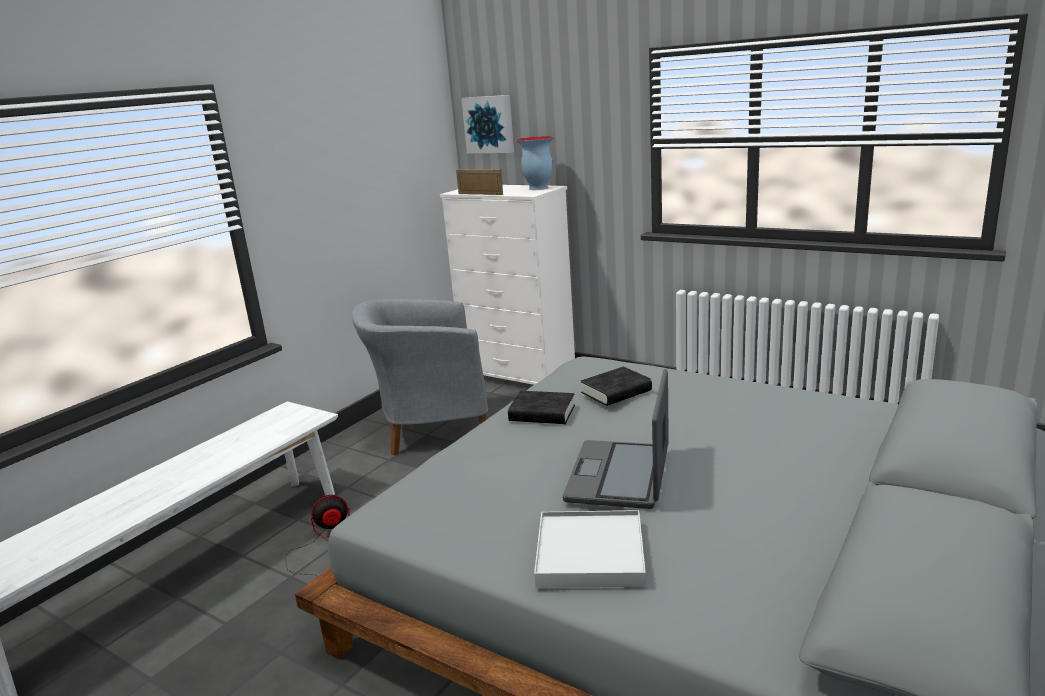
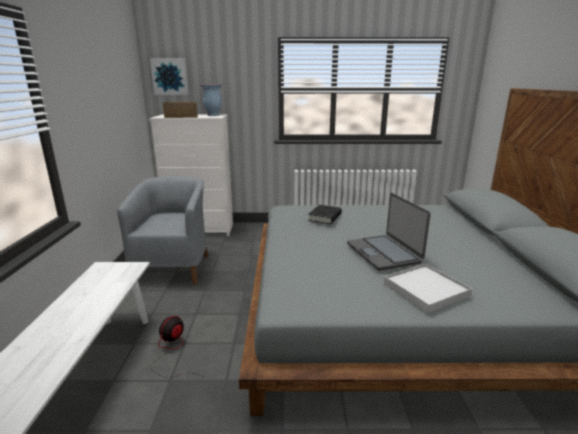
camera: 35 degrees left, 0 degrees up
(430, 428) = (174, 267): grey armchair -> grey armchair turned 135 degrees clockwise
(542, 413) = (300, 234): black book -> none

